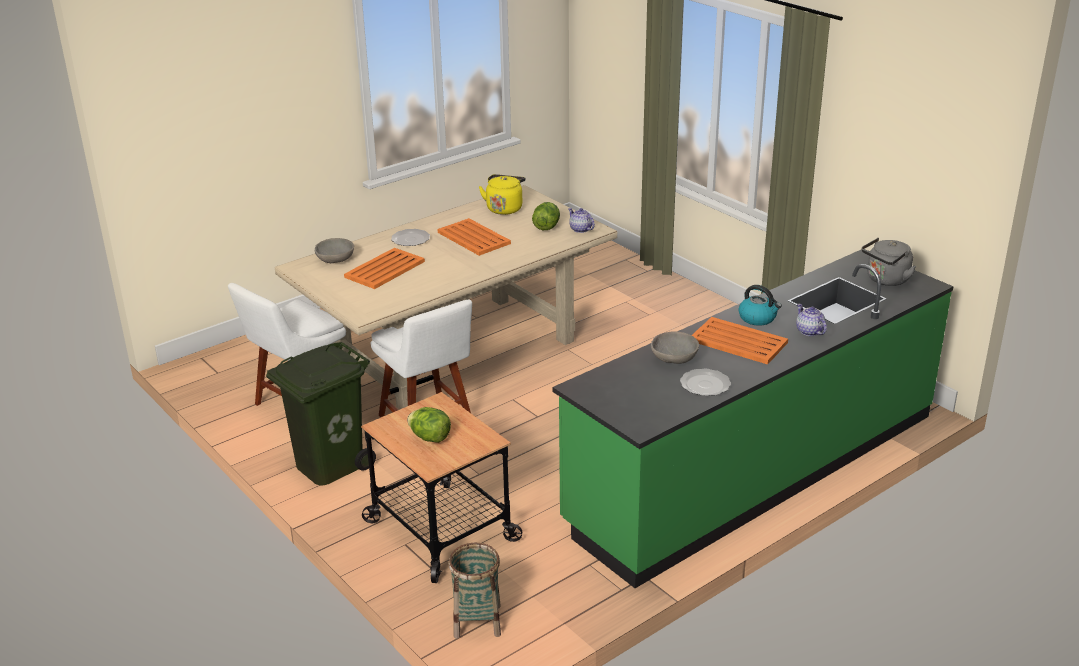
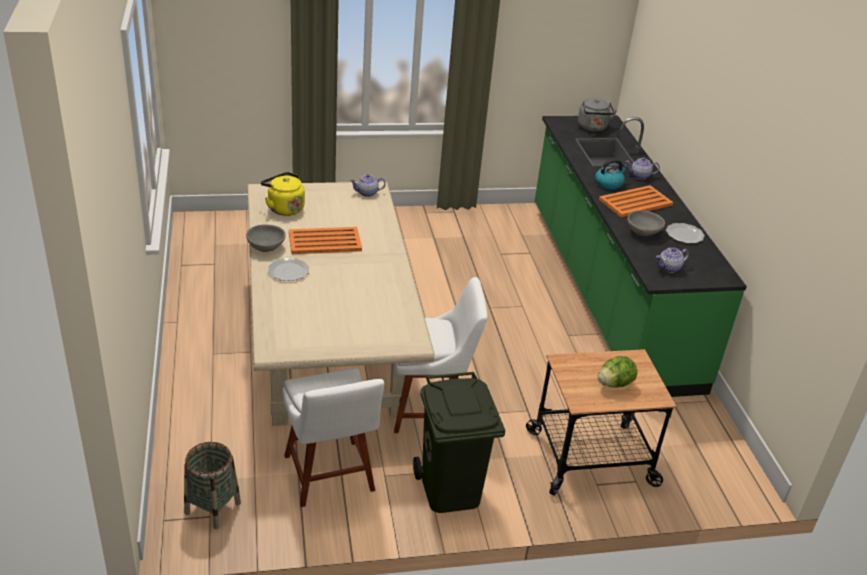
camera: 65 degrees left, 5 degrees up
(335, 260) = (284, 324): grey bowl -> grey bowl (266, 247)
(385, 269) = (335, 303): orange tray -> none
(477, 621) = (711, 481): basket -> basket (213, 508)
(546, 227) = (345, 204): lettuce -> none
(614, 389) = (669, 268): none -> teapot

